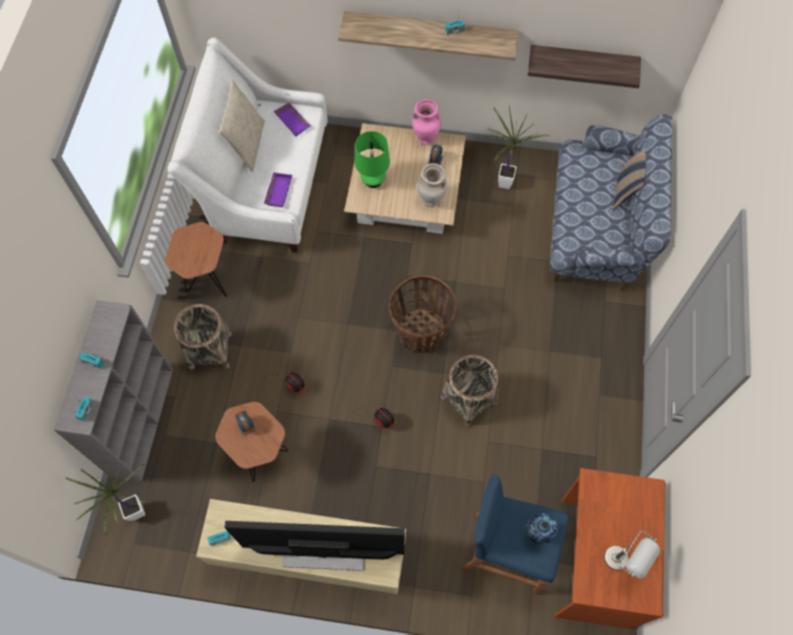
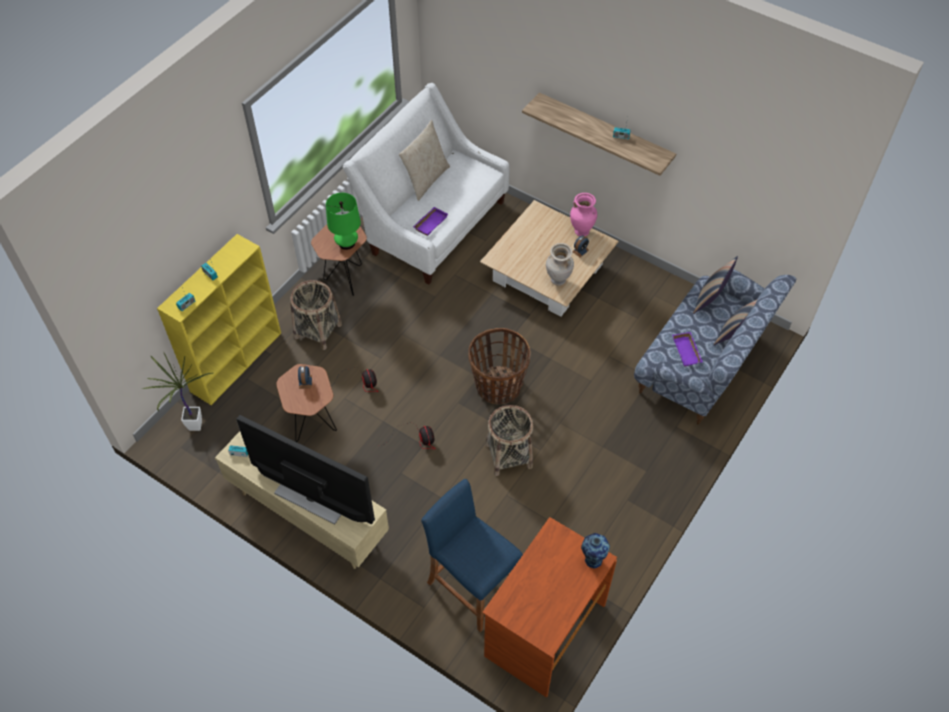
camera: 25 degrees right, 10 degrees down
(142, 420) = (237, 361): grey bookcase -> yellow bookcase
(293, 121) = (473, 175): purple tray -> purple tray (687, 351)
(373, 180) = (517, 247): green table lamp -> green table lamp (346, 243)
(502, 186) = (636, 299): potted plant -> none
(537, 534) = (486, 554): vase -> vase (592, 560)
(582, 61) = (728, 202): shelf -> none
(586, 164) = (710, 299): none -> pillow
(623, 562) = (543, 602): grey table lamp -> none

